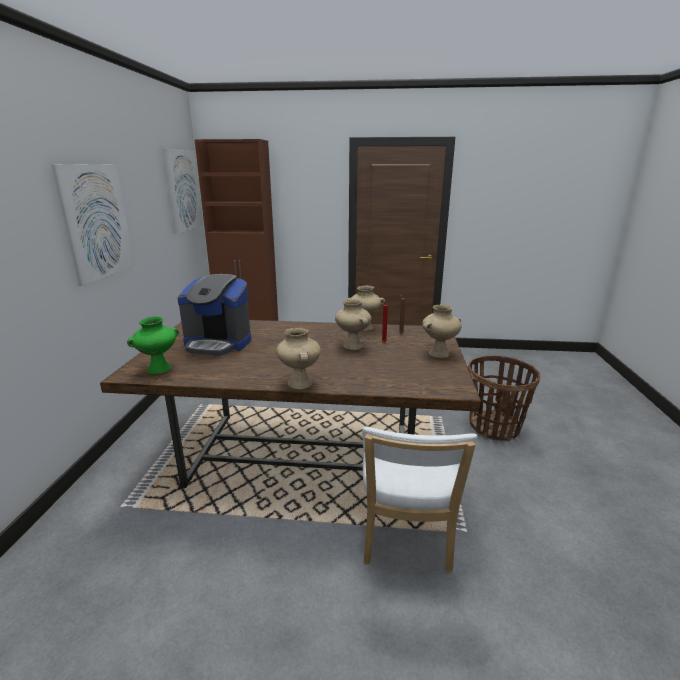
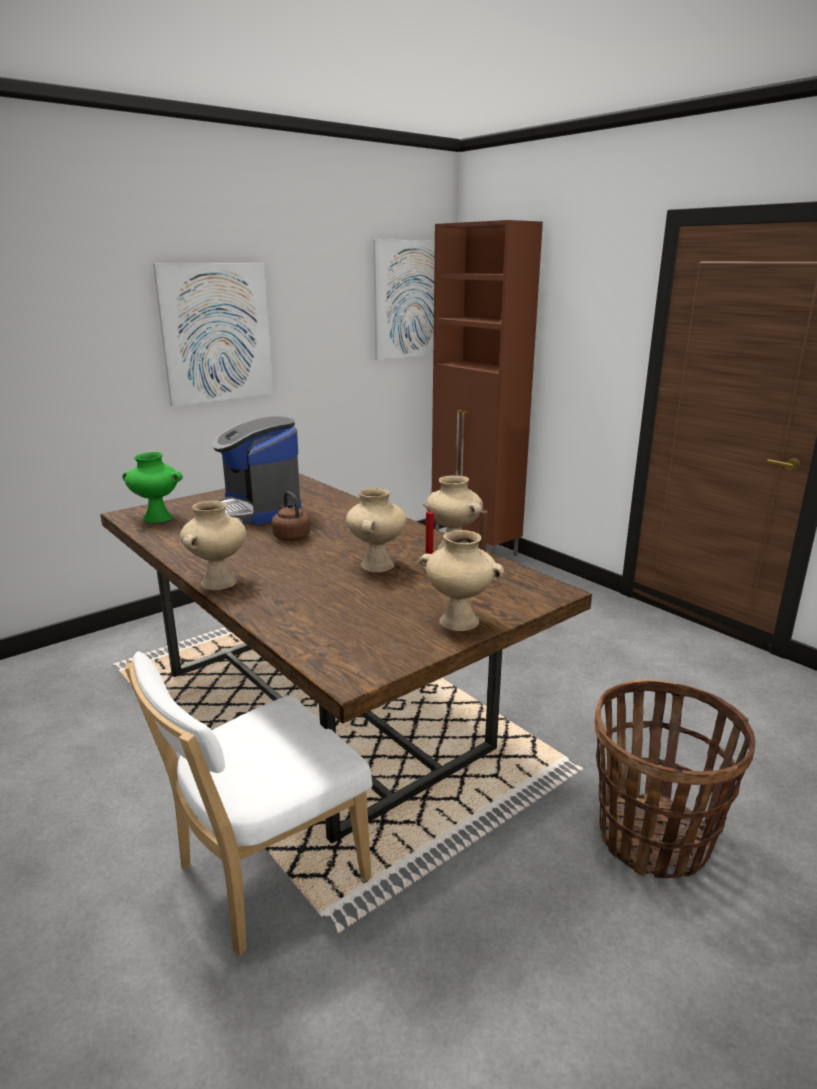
camera: 45 degrees right, 0 degrees up
(275, 349) = (290, 536): none -> brown kettle

